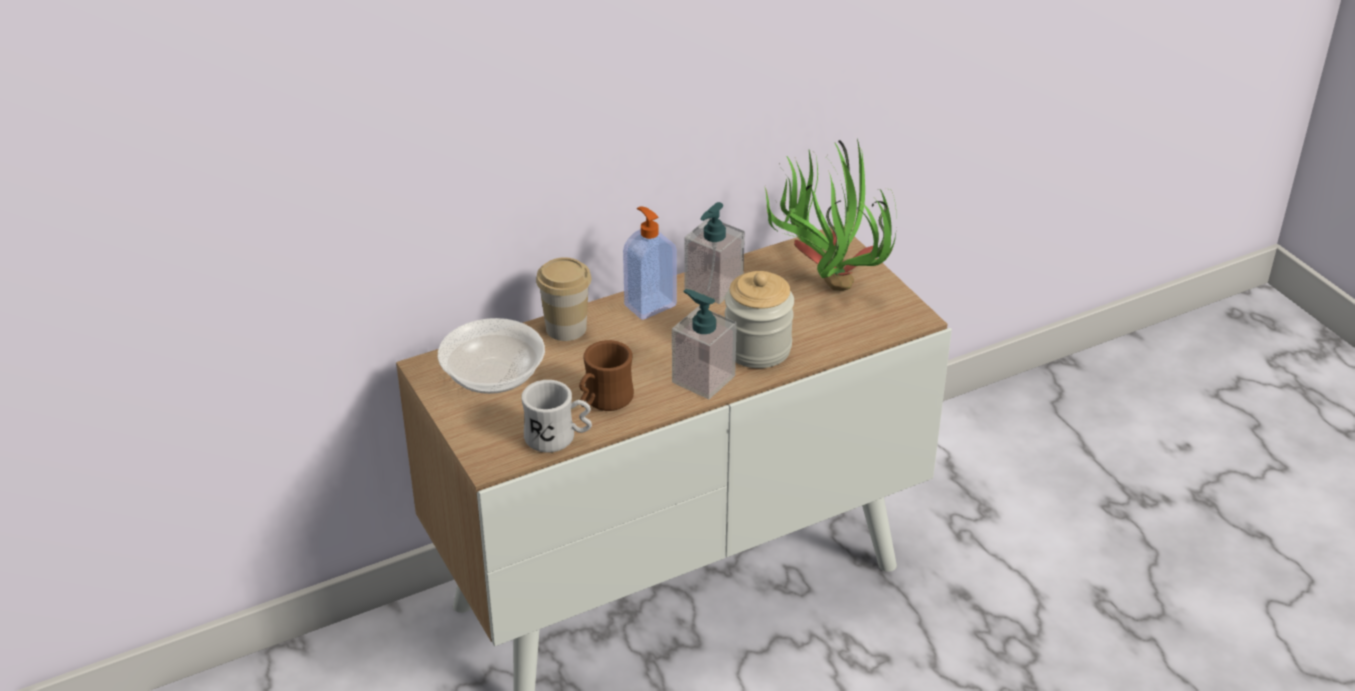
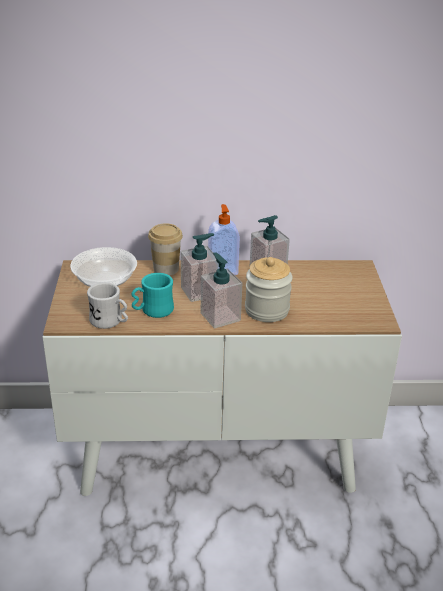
camera: 25 degrees right, 5 degrees down
(603, 401) = (152, 311): brown mug -> turquoise mug
(644, 350) = (199, 292): none -> soap dispenser
(824, 283) = (337, 287): potted plant -> none

